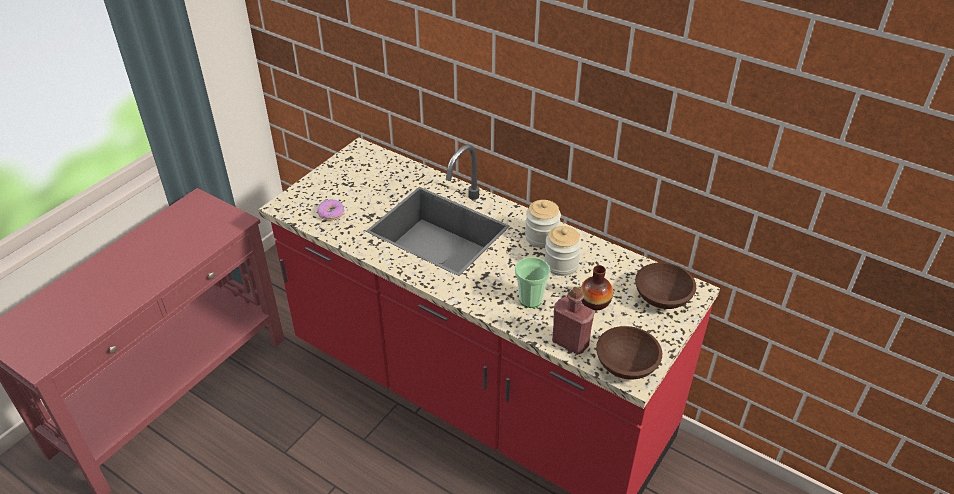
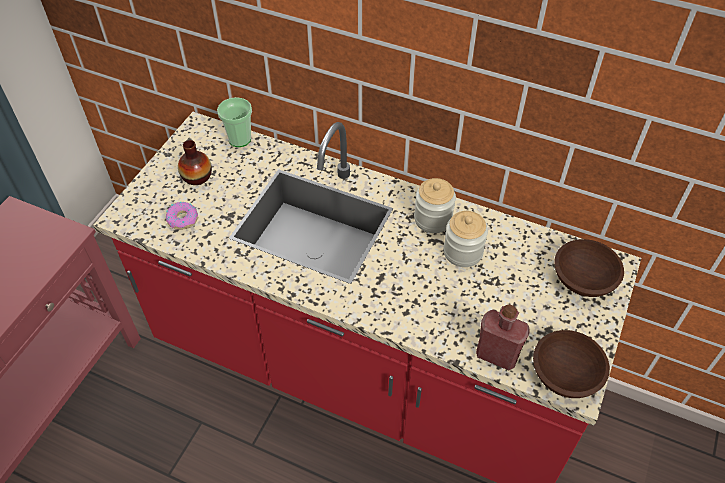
camera: 10 degrees left, 10 degrees up
(530, 299) = (439, 303): cup -> cup (239, 139)
(595, 302) = (511, 296): vase -> vase (197, 177)

